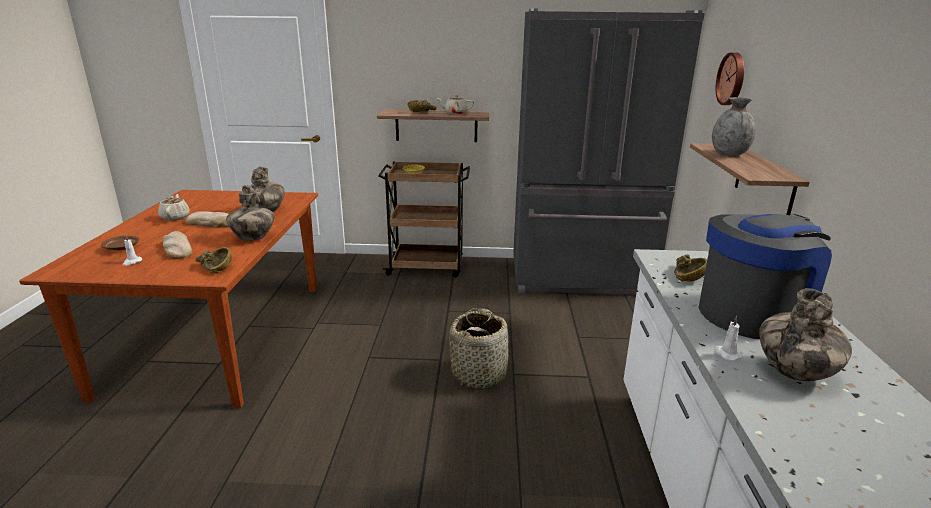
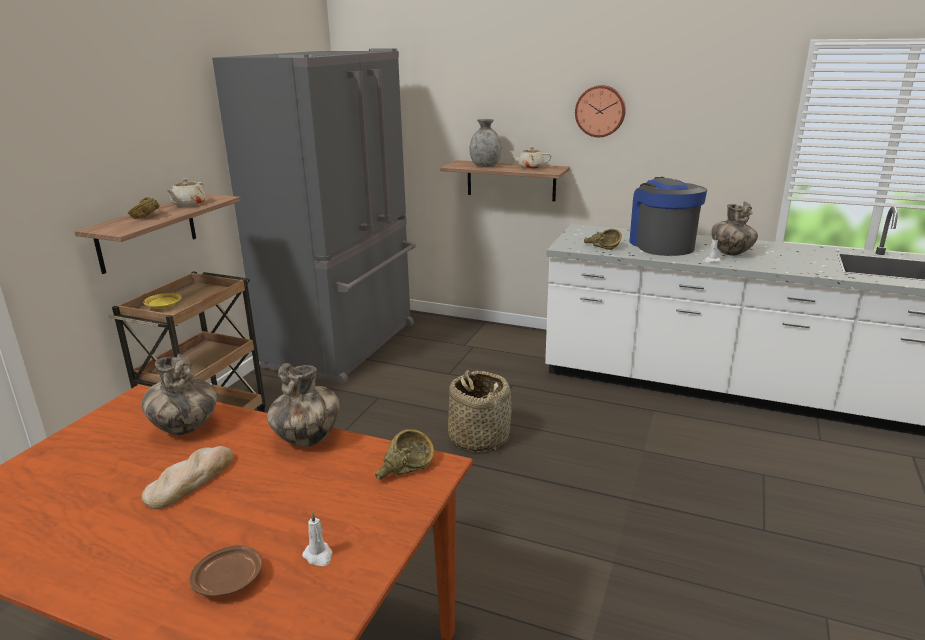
camera: 70 degrees left, 0 degrees up
(175, 217) = (99, 528): beige teapot -> beige teapot (530, 167)
(177, 248) = (291, 510): bread -> none
(732, 79) = (420, 107): wall clock -> wall clock (600, 111)

